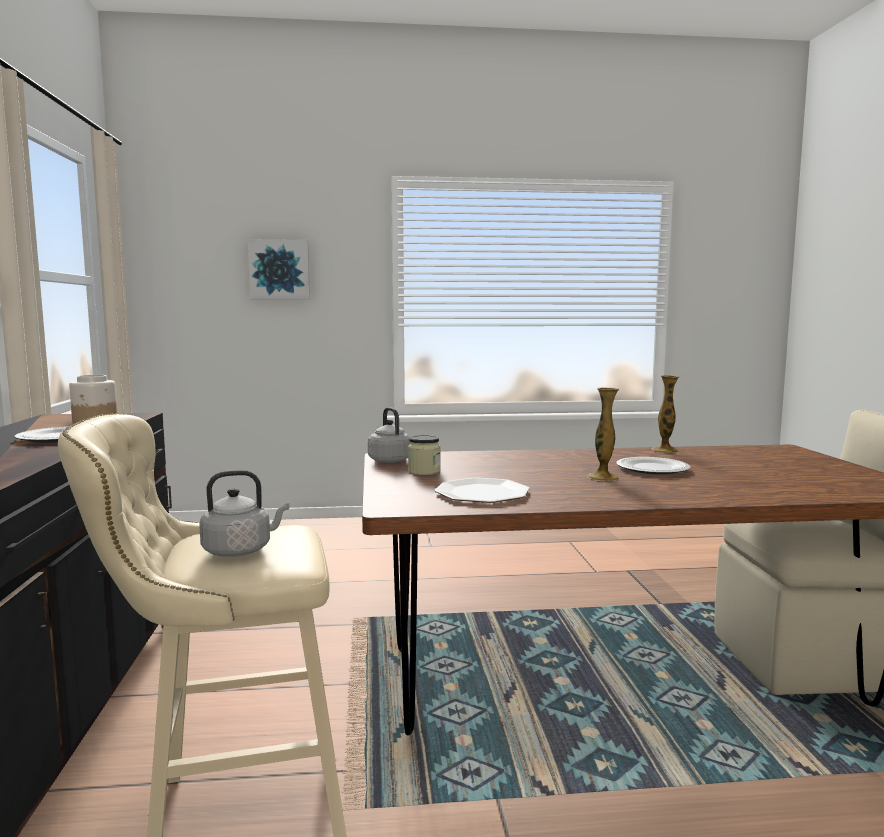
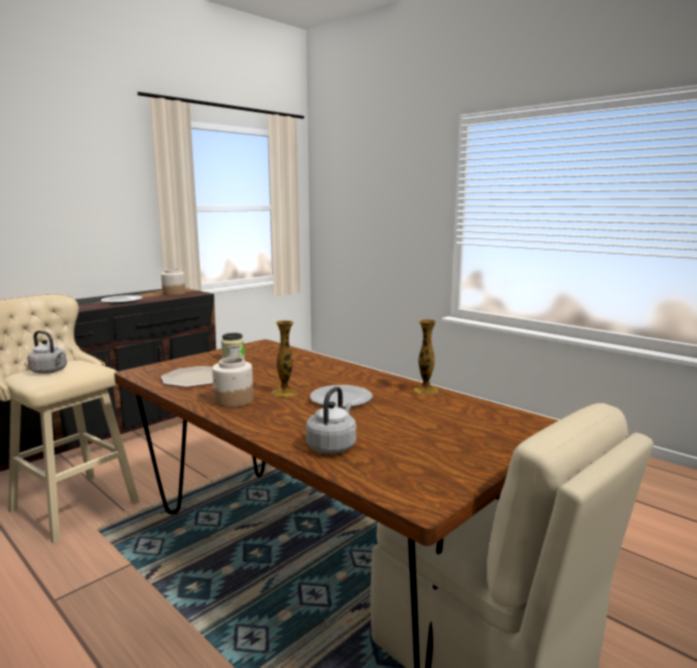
camera: 50 degrees right, 5 degrees up
(279, 270) = (385, 197): picture -> none
(388, 460) = (252, 346): grey kettle -> grey kettle (332, 446)
(601, 493) = (233, 401): none -> jar

